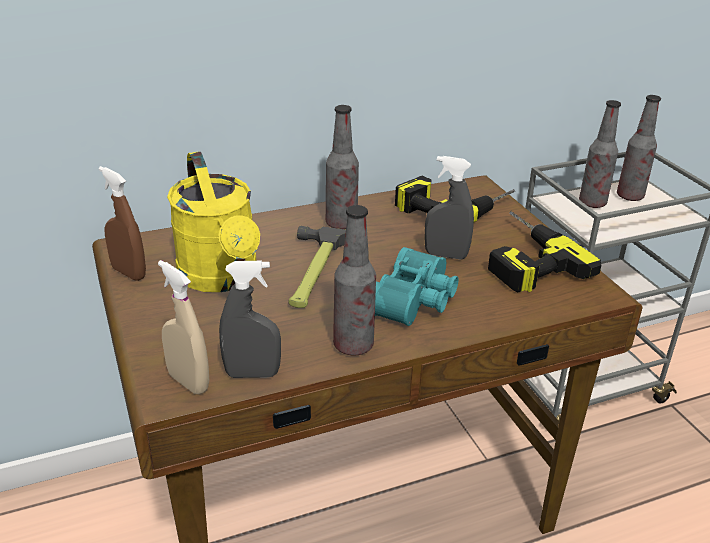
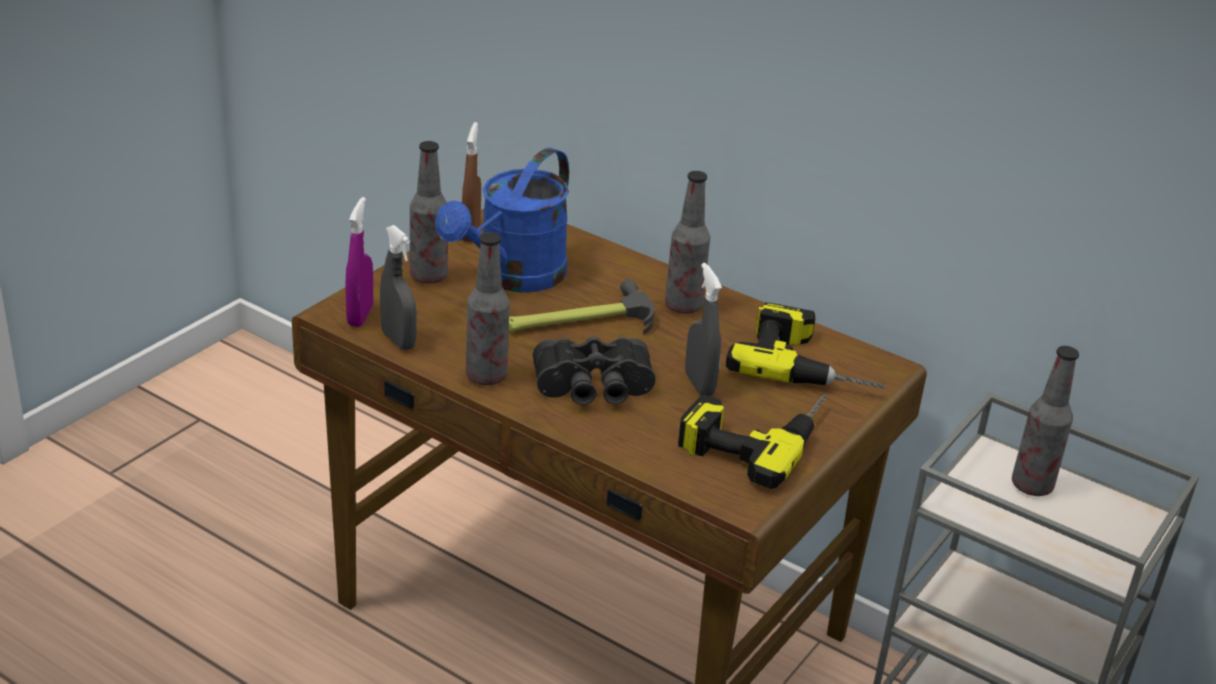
camera: 55 degrees right, 0 degrees up
(188, 382) = (360, 316): beige spray bottle -> purple spray bottle
(222, 278) = (513, 278): yellow watering can -> blue watering can
(416, 301) = (594, 389): turquoise binoculars -> black binoculars
(630, 196) = (1099, 515): bottle -> bottle (428, 276)

